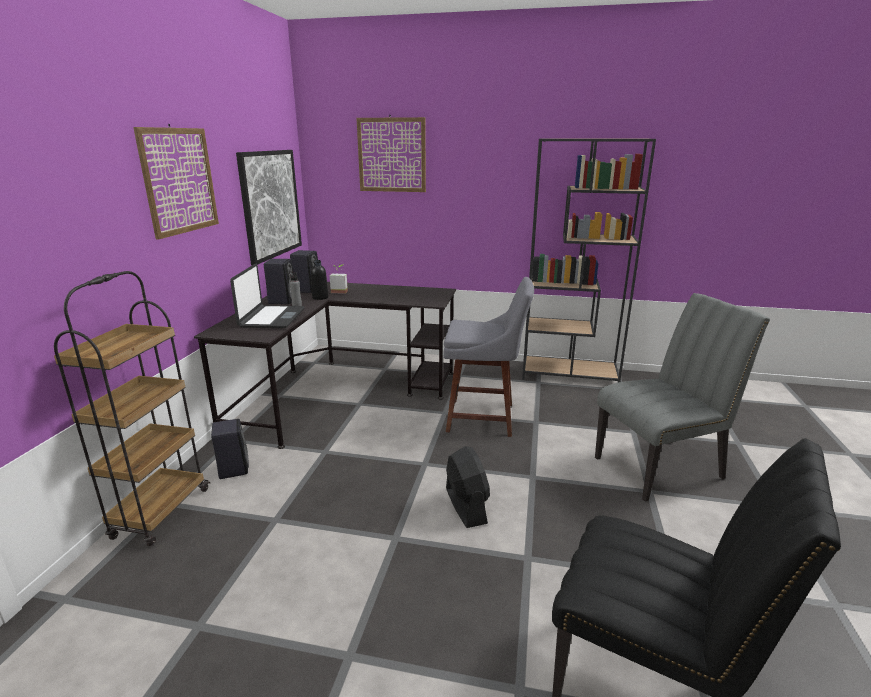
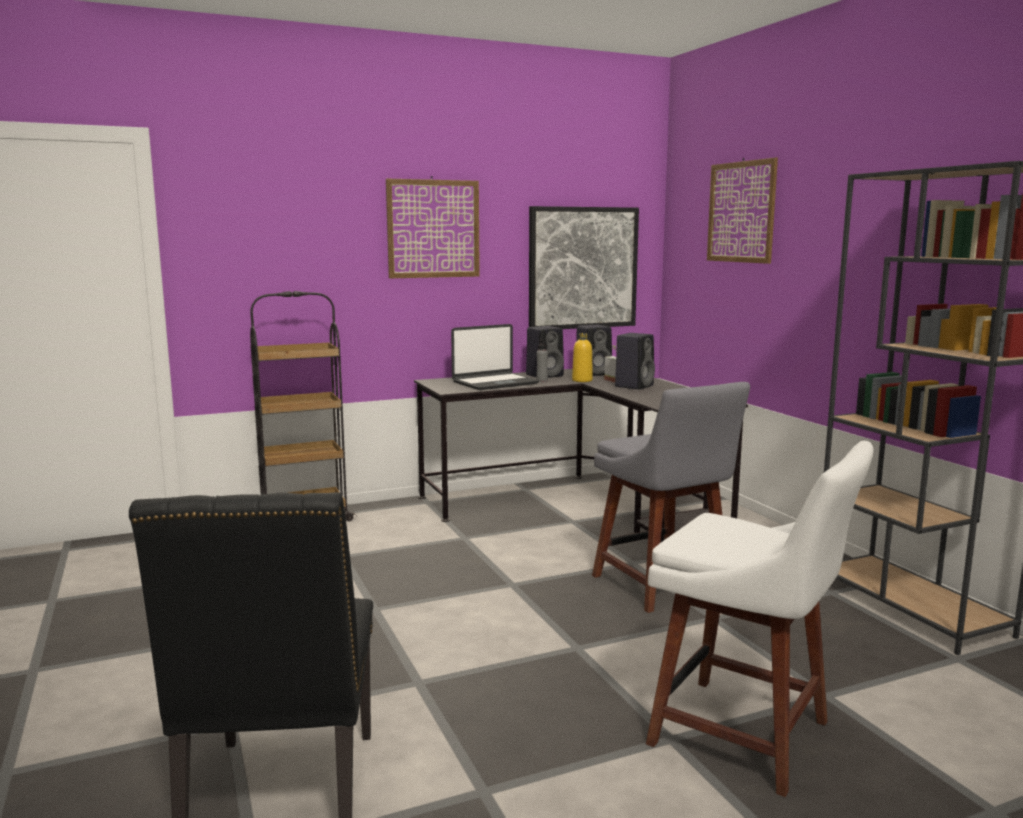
camera: 55 degrees right, 10 degrees down
(233, 468) = (389, 517): black speaker -> black speaker (634, 386)
(320, 297) = (582, 380): black bottle -> yellow bottle
(465, 505) = (467, 626): black fan -> none
(658, 468) = (747, 736): grey chair -> white stool

